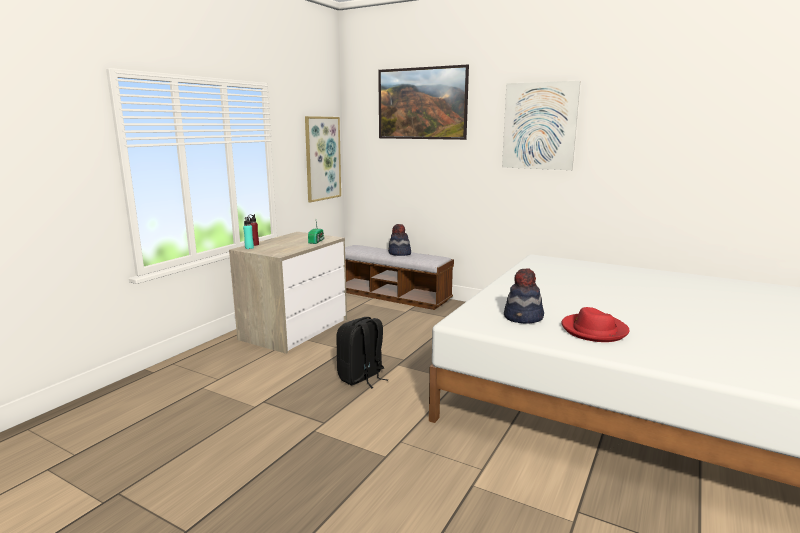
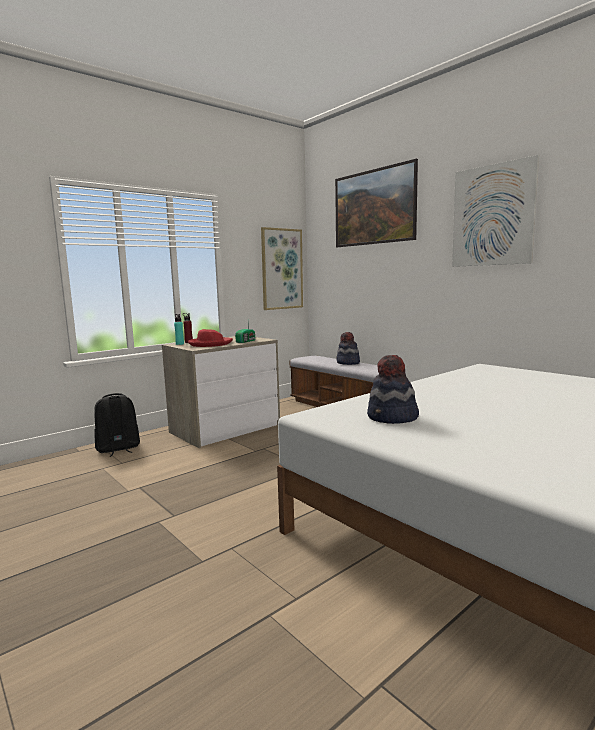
camera: 20 degrees right, 5 degrees down
(361, 377) = (248, 478): black backpack -> black backpack (118, 449)
(594, 330) = (471, 438): red hat -> red hat (210, 344)

